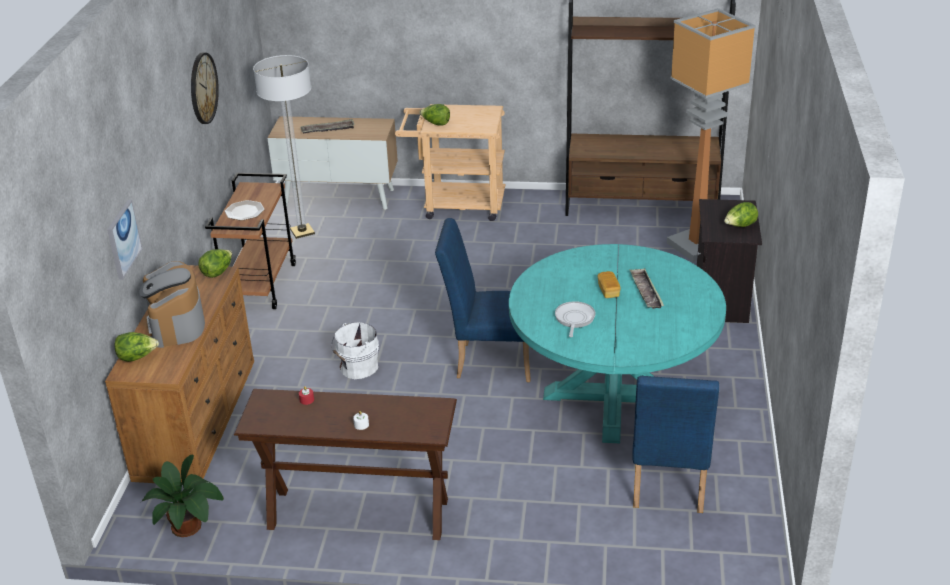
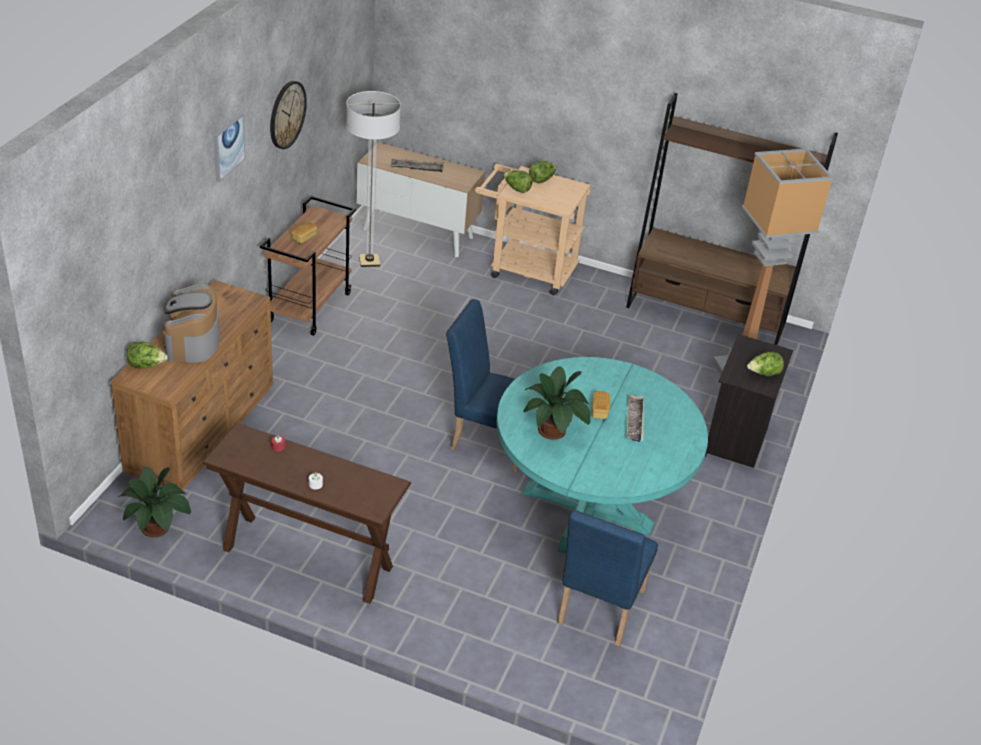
camera: 10 degrees right, 5 degrees up
(123, 239) = (159, 254): picture -> picture (228, 147)
(217, 272) = (249, 298): lettuce -> lettuce (541, 180)
(245, 211) = (304, 238): plate -> bread
(357, 367) = (364, 414): white bucket -> none
(574, 319) = (554, 431): frying pan -> potted plant

